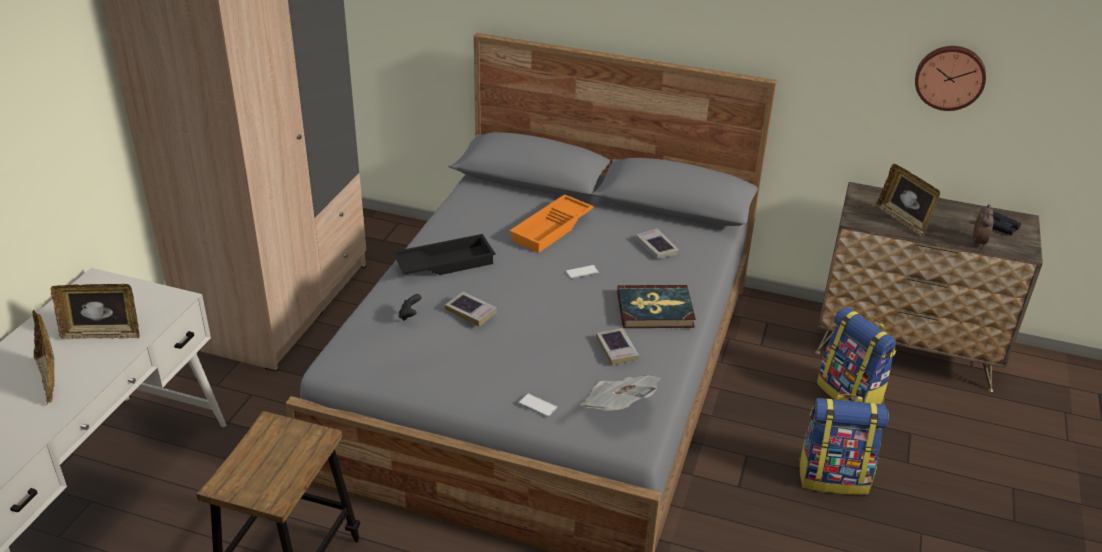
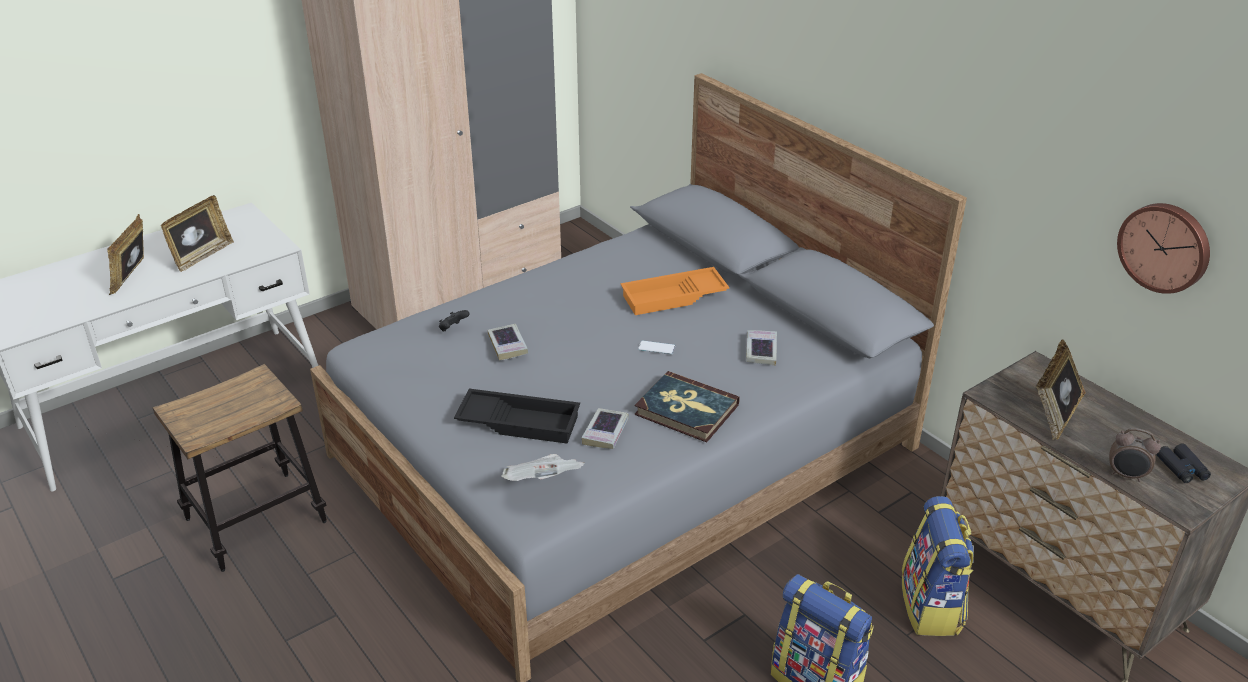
camera: 35 degrees right, 0 degrees up
(102, 334) = (202, 256): picture frame -> picture frame turned 90 degrees counterclockwise
(445, 262) = (539, 294): black tray -> black tray (520, 421)
(537, 405) = (474, 451): phone -> none
(979, 243) = (1126, 475): alarm clock -> alarm clock turned 60 degrees clockwise

